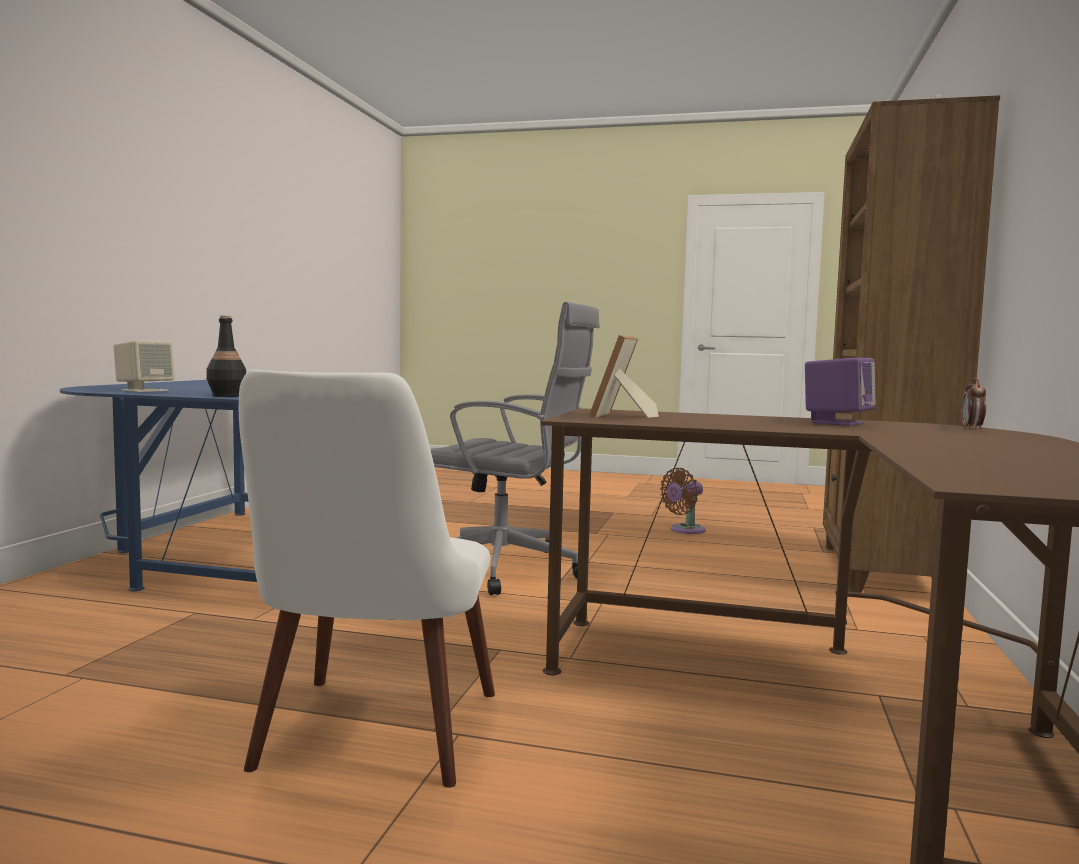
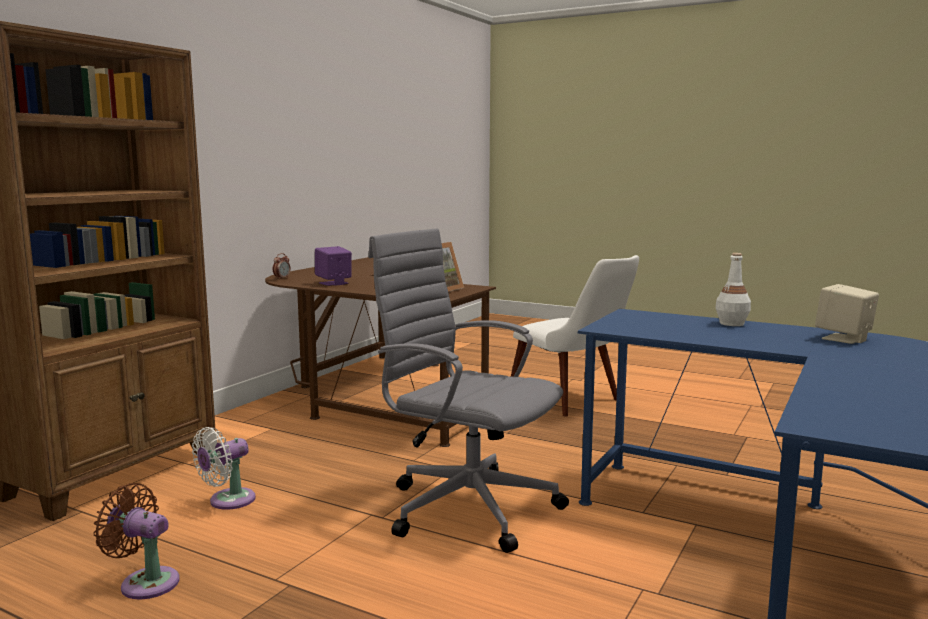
camera: 165 degrees left, 5 degrees up
(227, 396) = (731, 323): black bottle -> white bottle
(369, 745) = (574, 401): white chair -> white chair turned 120 degrees clockwise
(684, 530) = (145, 582): brown fan -> brown fan turned 135 degrees counterclockwise
(726, 562) = (227, 501): none -> white fan

